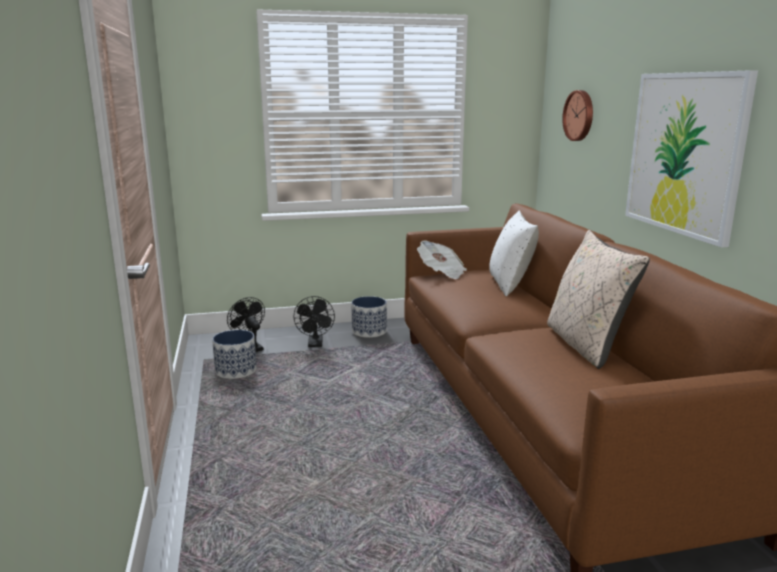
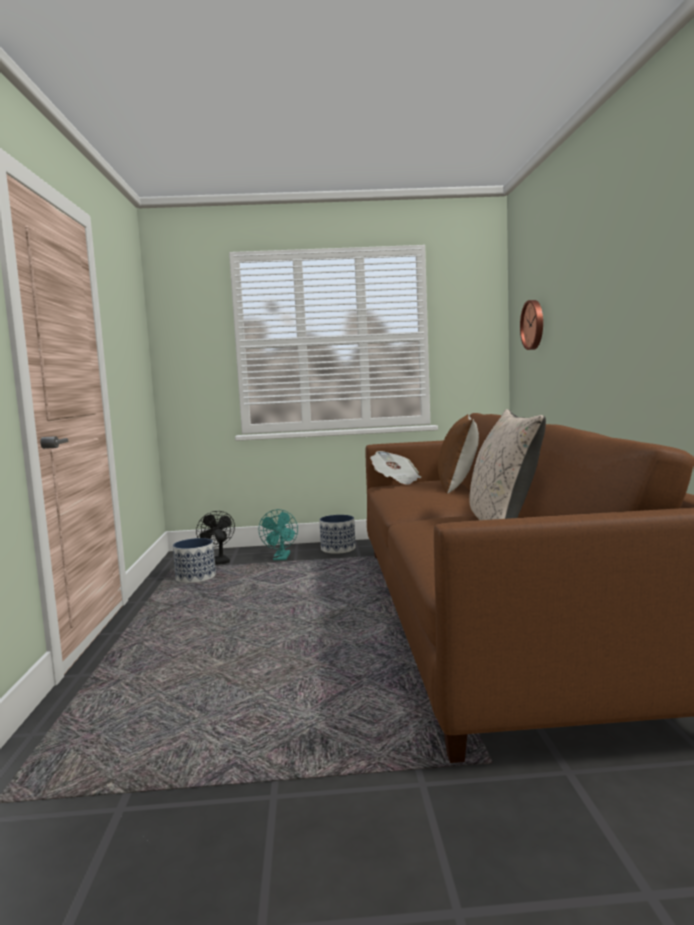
camera: 10 degrees right, 10 degrees down
(315, 344) = (281, 558): black fan -> turquoise fan
(510, 285) = (458, 487): white pillow -> brown pillow
(685, 153) = (613, 333): picture -> none

